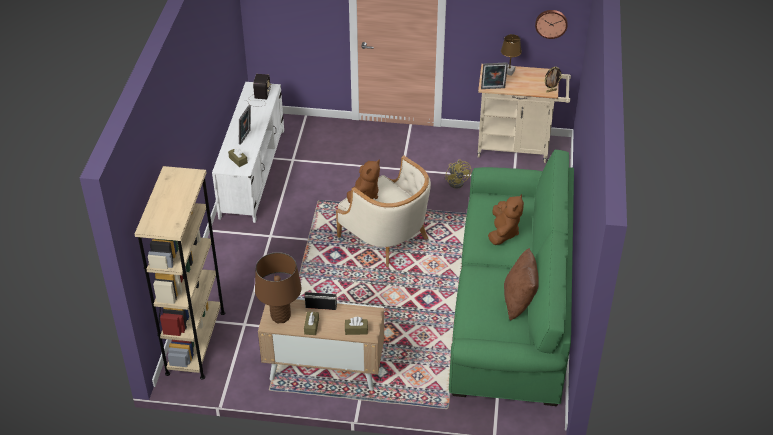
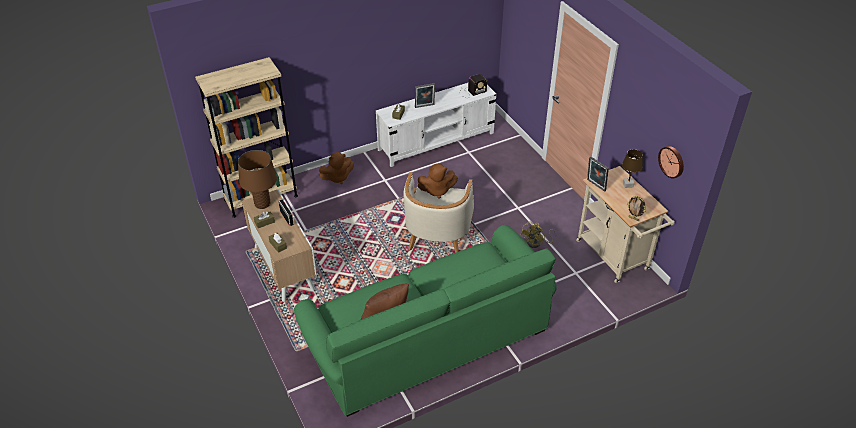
camera: 55 degrees right, 0 degrees up
(503, 233) = (454, 277): brown plush toy -> brown plush toy (337, 177)

